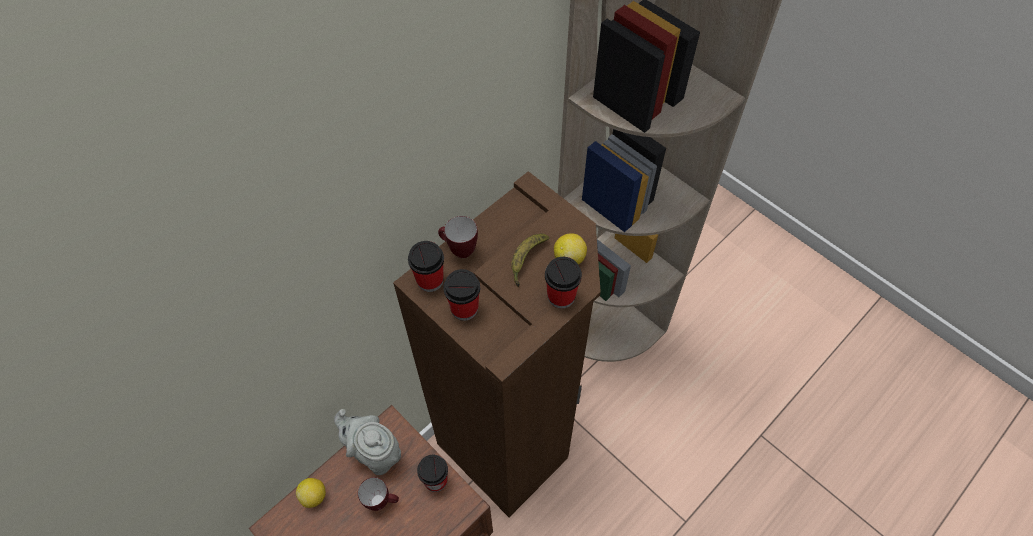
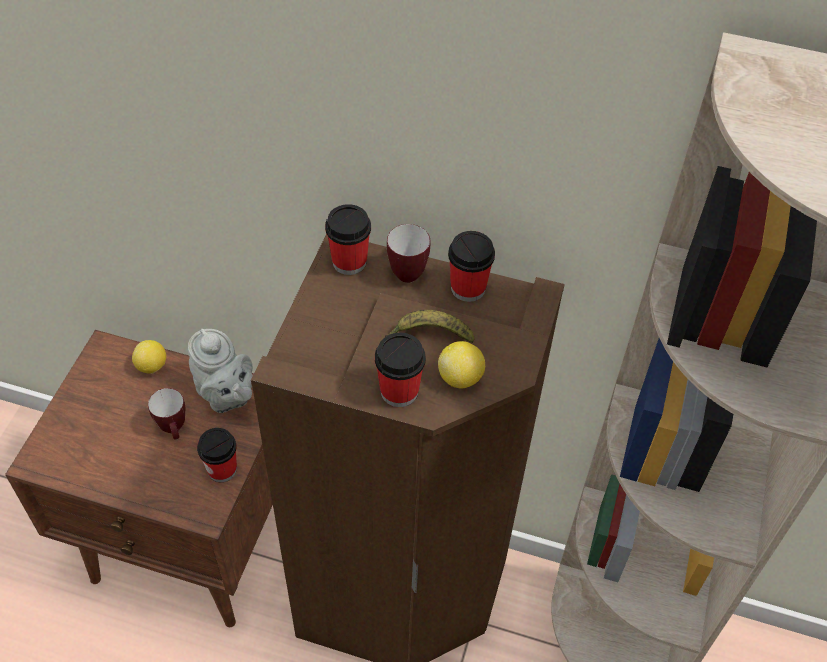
camera: 60 degrees right, 5 degrees down
(375, 453) = (225, 396): grey teapot -> grey teapot turned 135 degrees clockwise
(464, 308) = (331, 308): cup -> cup (468, 288)

